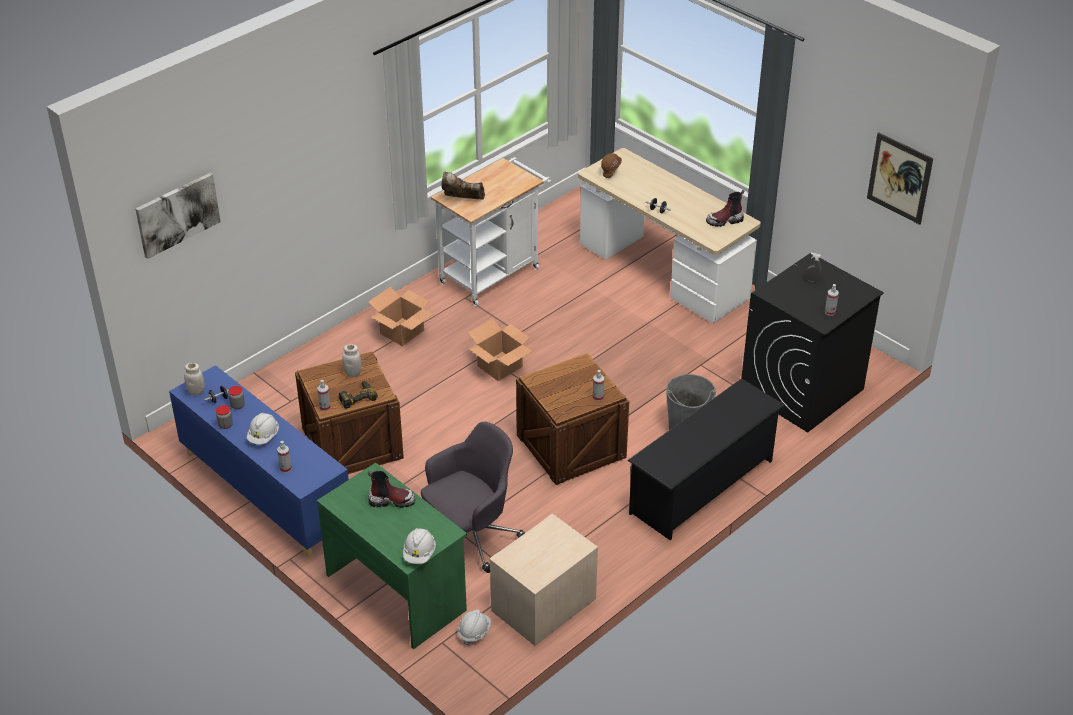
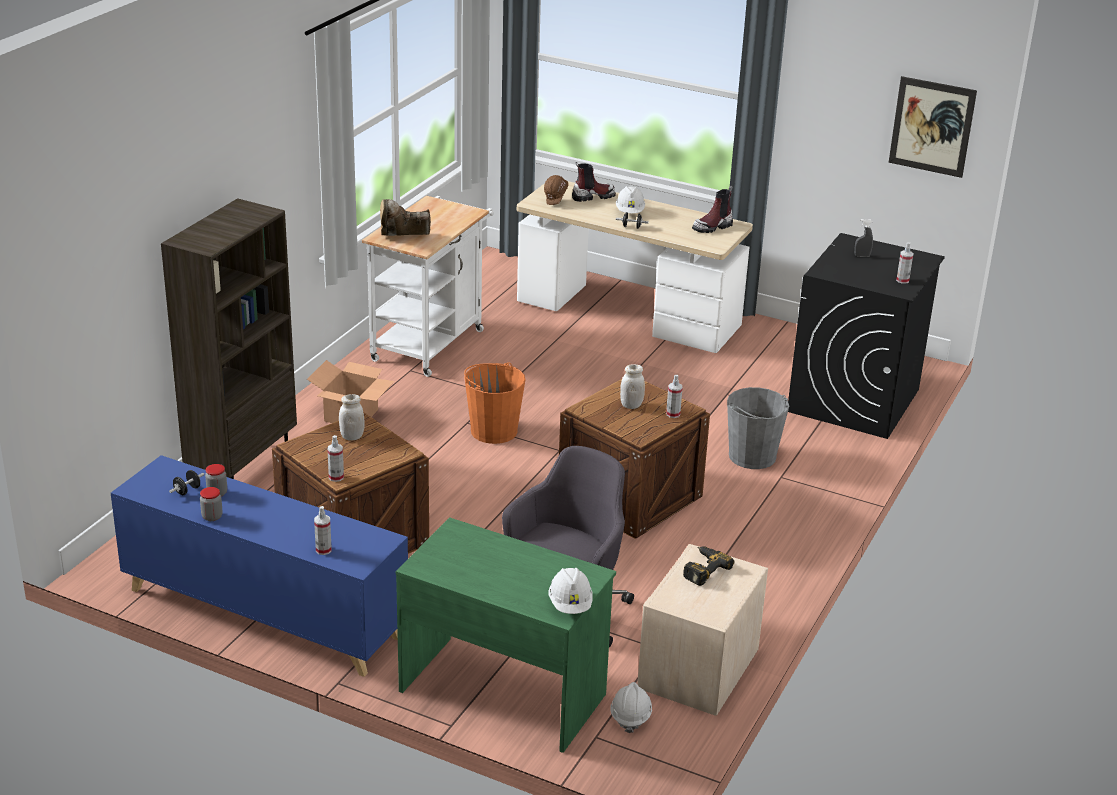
camera: 20 degrees left, 10 degrees down
(177, 214) = (98, 241): picture -> none
(196, 392) = (150, 487): white jar -> white jar (631, 405)
(264, 436) = (273, 520): white hard hat -> white hard hat (630, 212)
(304, 365) = (242, 468): none -> brown bookcase
(357, 396) = (372, 460): power drill -> power drill (702, 569)
(391, 500) = (496, 554): boot -> boot (593, 196)
(500, 366) = (493, 431): cardboard box -> orange bucket
(702, 486) = (807, 510): black shoe rack -> none

